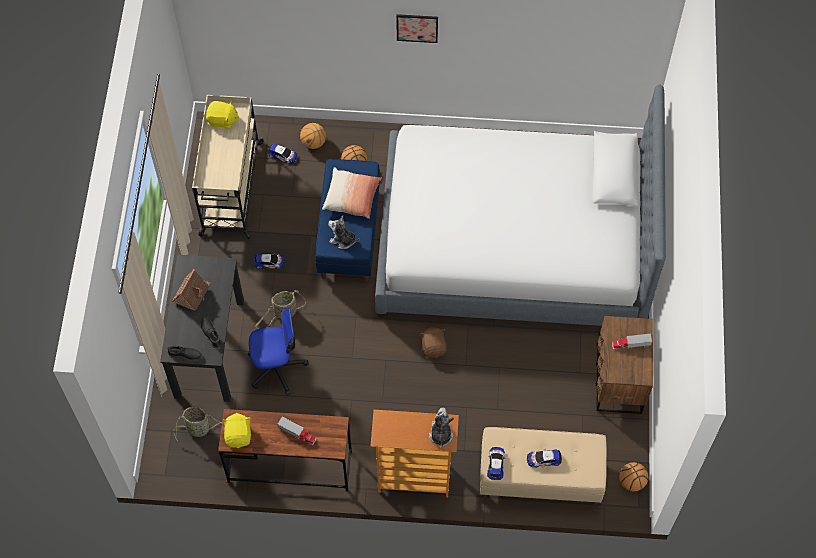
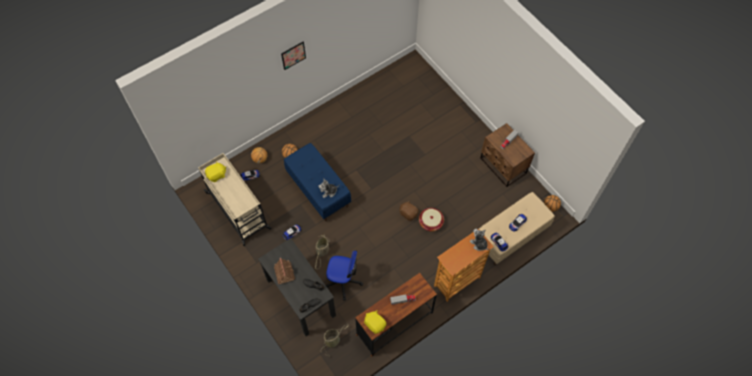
camera: 40 degrees left, 0 degrees up
(276, 367) = (343, 281): office chair -> office chair turned 60 degrees clockwise
(352, 198) = (314, 168): pillow -> none
(451, 380) = (430, 222): none -> basket
(512, 244) = (399, 139): bed -> none

